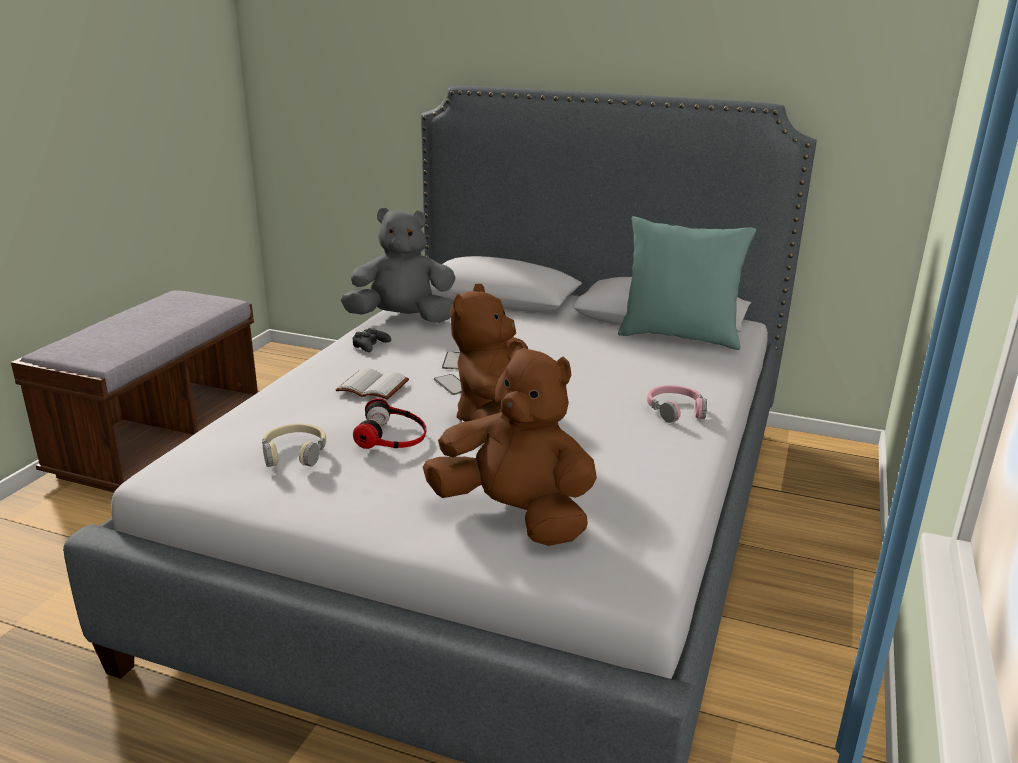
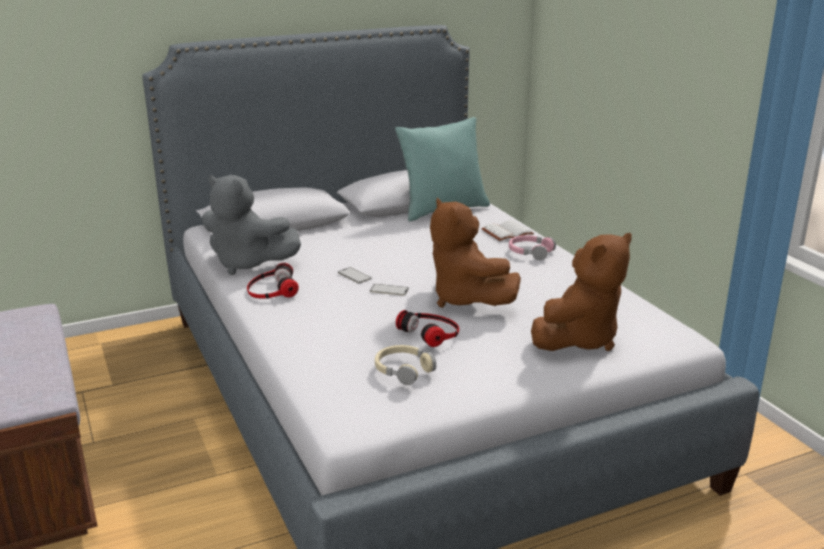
camera: 45 degrees left, 0 degrees up
(370, 345) = (272, 289): black game controller -> headphones
(374, 386) = (346, 312): white book -> white book (507, 232)
(402, 319) = (247, 264): grey plush toy -> grey plush toy turned 105 degrees counterclockwise
(515, 515) = (579, 339): brown plush toy -> brown plush toy turned 150 degrees clockwise

